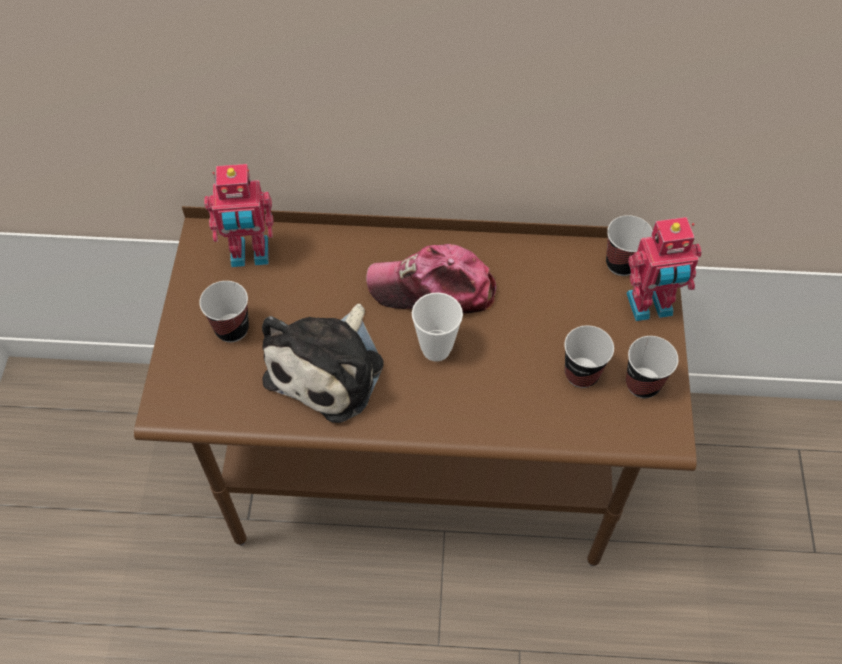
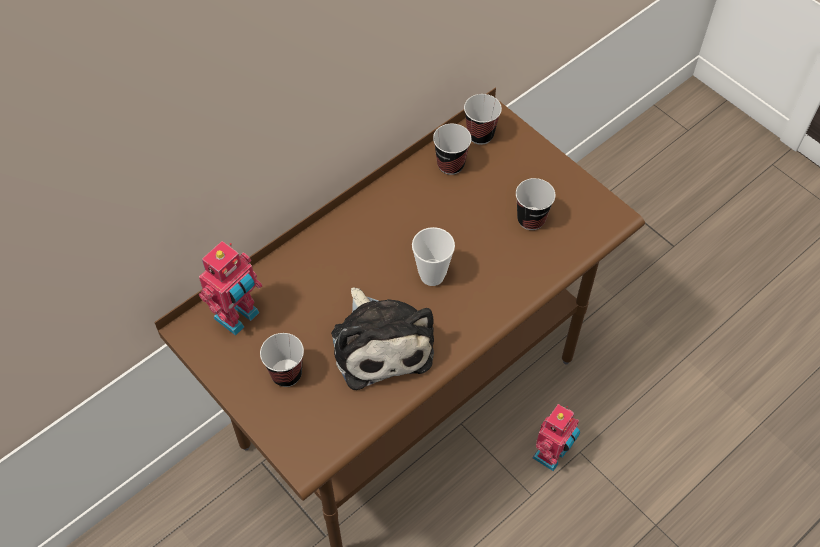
camera: 45 degrees left, 0 degrees up
(432, 289) = (386, 240): cap -> none
(642, 384) = (569, 197): cup -> cup (450, 164)
(650, 307) = (525, 148): toy robot -> toy robot (552, 455)

